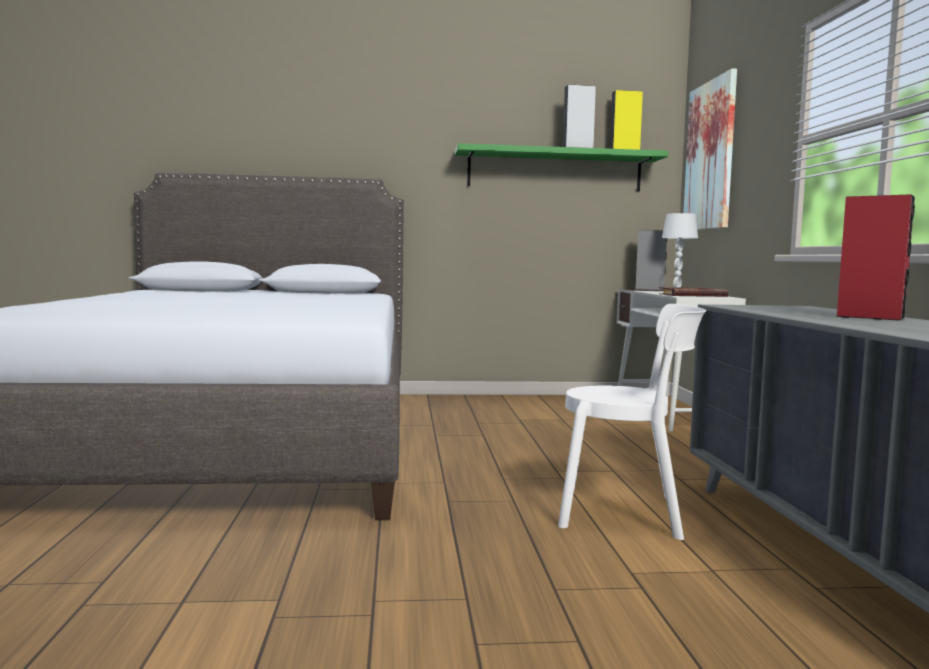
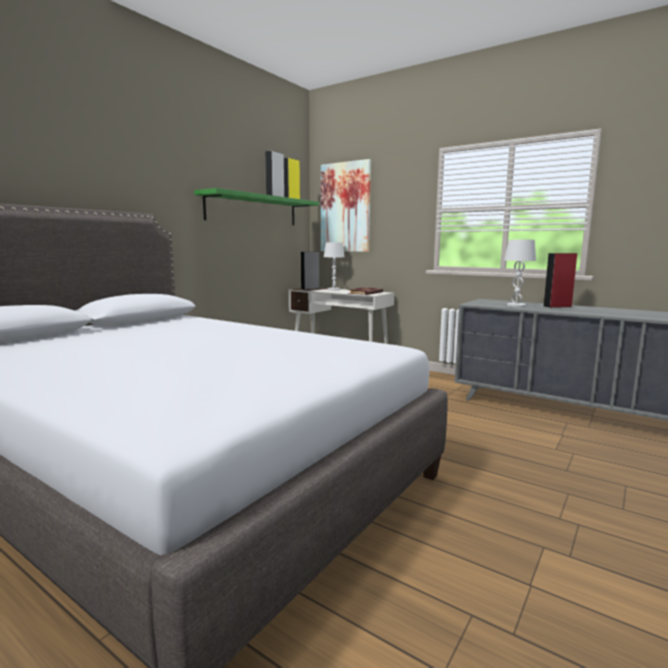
camera: 50 degrees left, 5 degrees up
(627, 512) = (480, 422): white chair -> none
(781, 311) = (515, 306): none -> white table lamp

